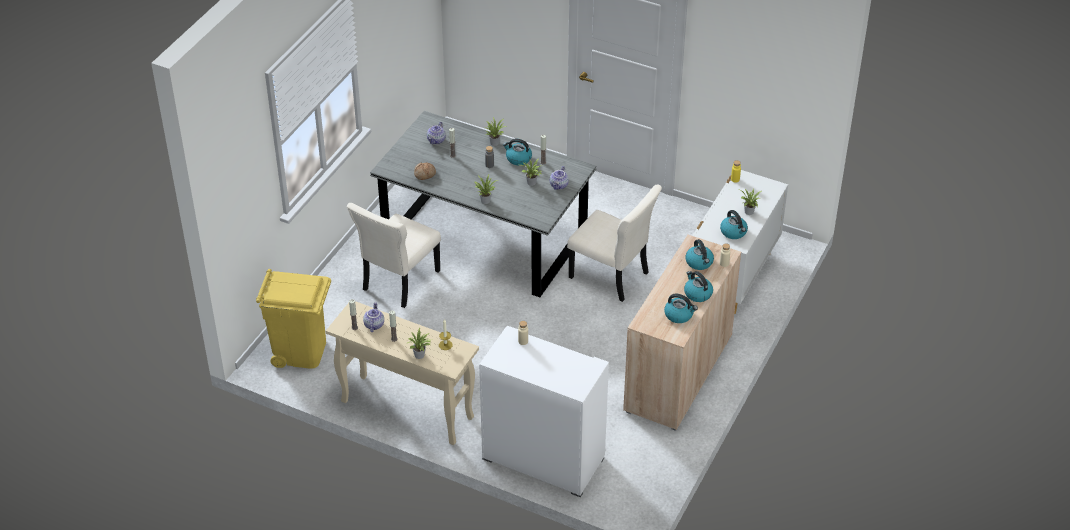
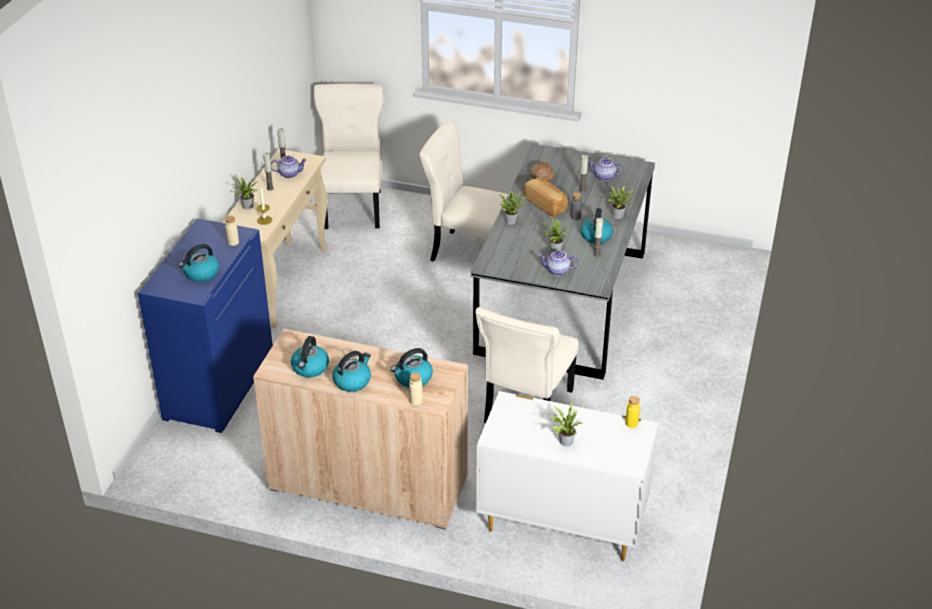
camera: 80 degrees right, 5 degrees down
(301, 351) = (353, 207): yellow trash can -> beige chair
(467, 178) = (546, 205): none -> bread
(542, 458) = (218, 385): white cabinet -> blue cabinet
(734, 232) = (518, 429): kettle -> kettle (201, 274)

